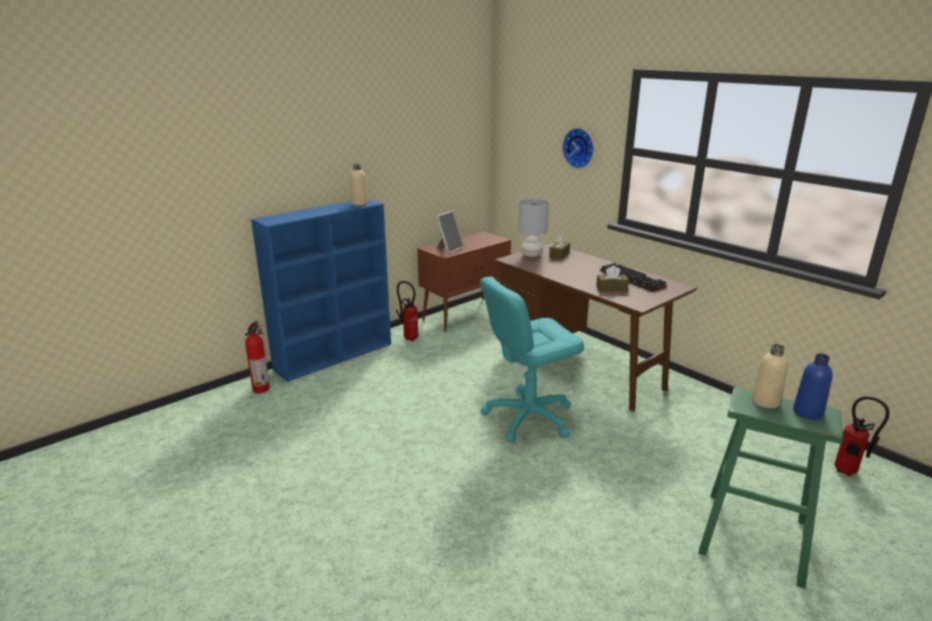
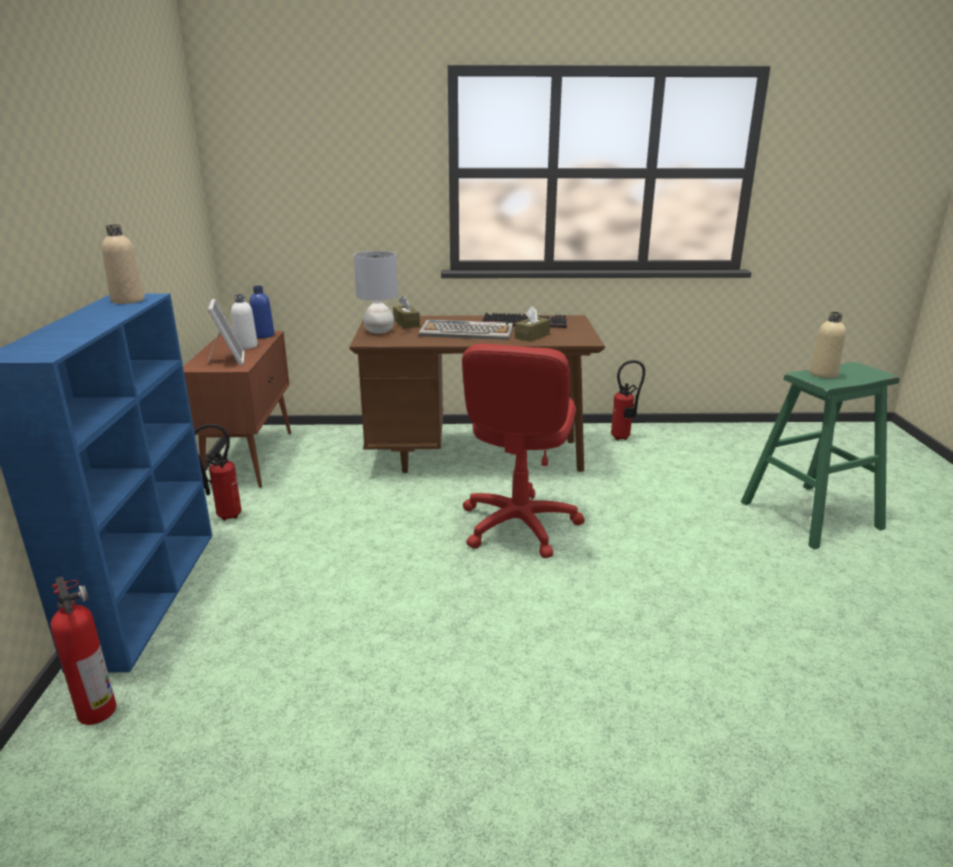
camera: 50 degrees left, 0 degrees up
(473, 243) = (246, 346): none -> white bottle
(528, 417) = (518, 525): turquoise office chair -> red office chair
(578, 272) = (467, 332): none -> keyboard
(579, 148) = (375, 179): wall clock -> none
(807, 412) = (853, 370): blue bottle -> blue bottle (263, 335)
(848, 473) = (765, 441): fire extinguisher -> fire extinguisher (623, 438)

